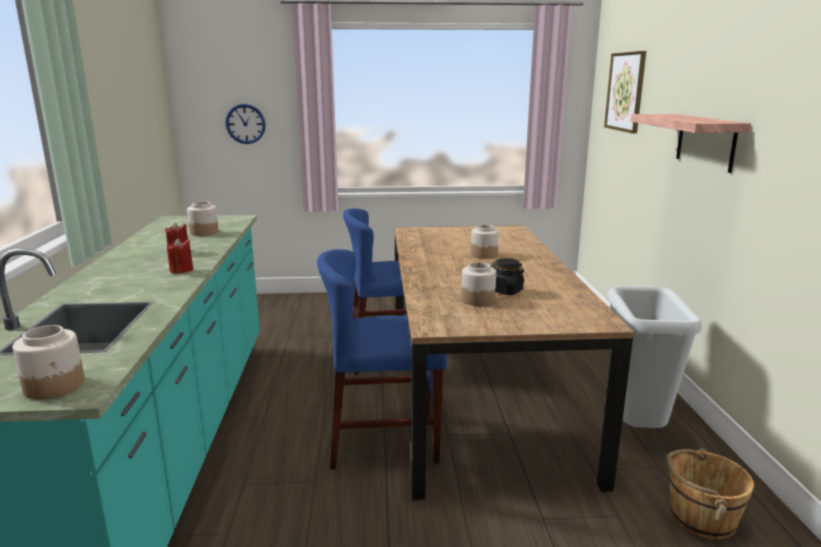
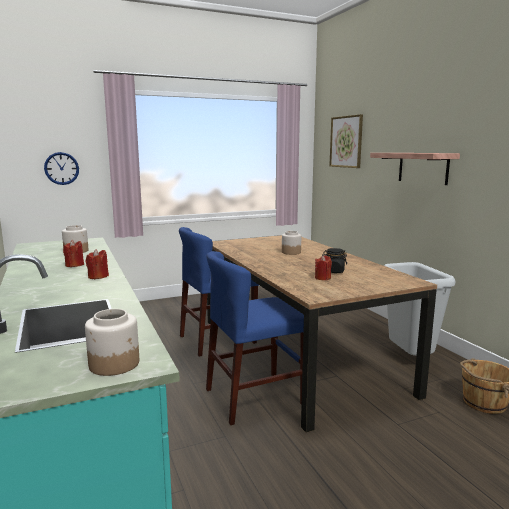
camera: 20 degrees left, 5 degrees down
(477, 300) = (322, 278): jar -> red candle

